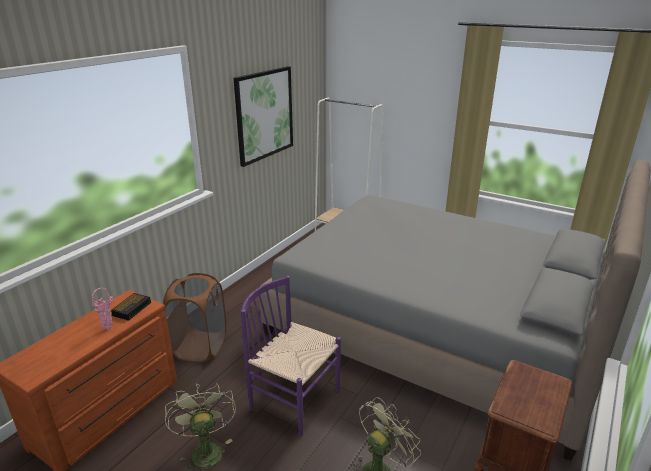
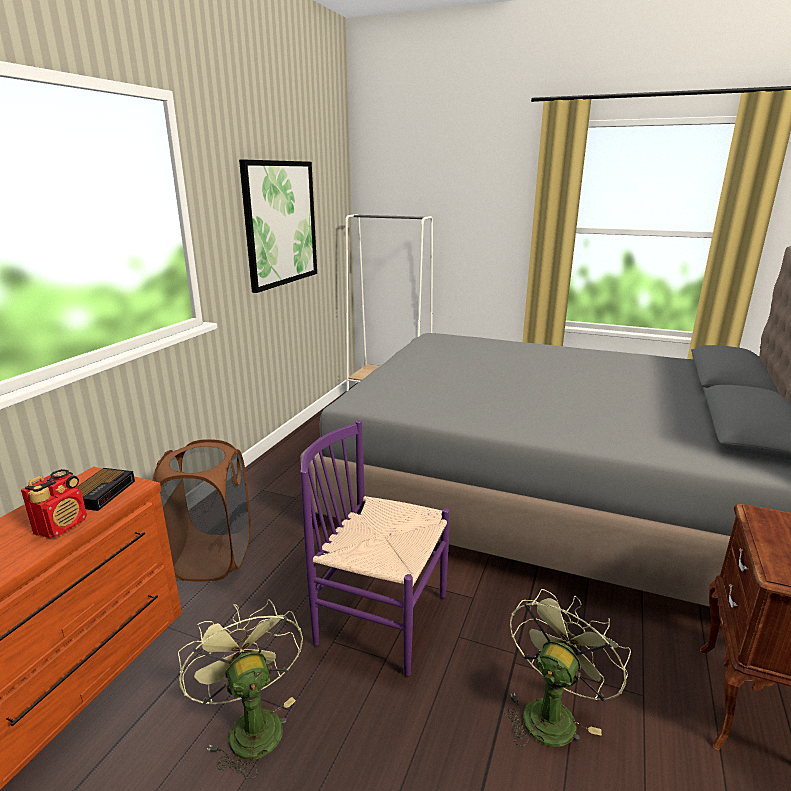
camera: 10 degrees left, 5 degrees down
(109, 328) = (62, 525): pink vase -> radio

